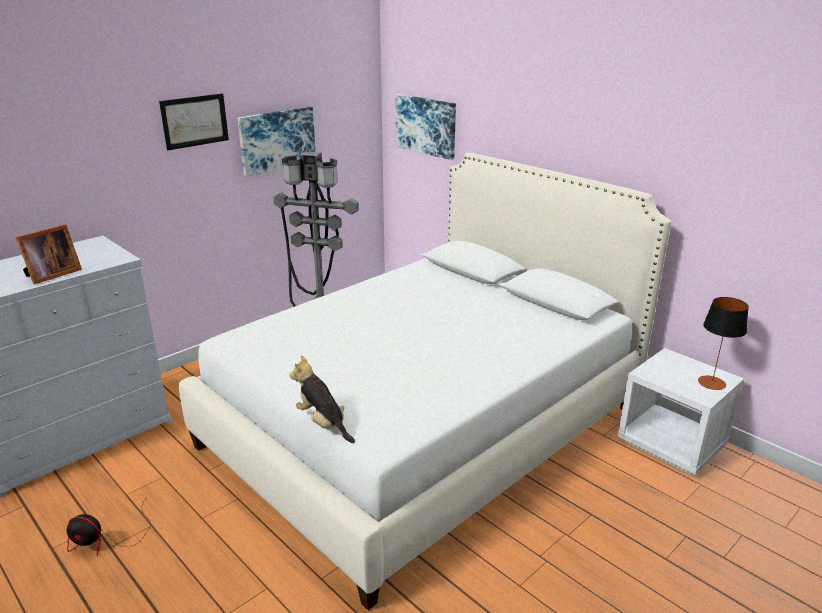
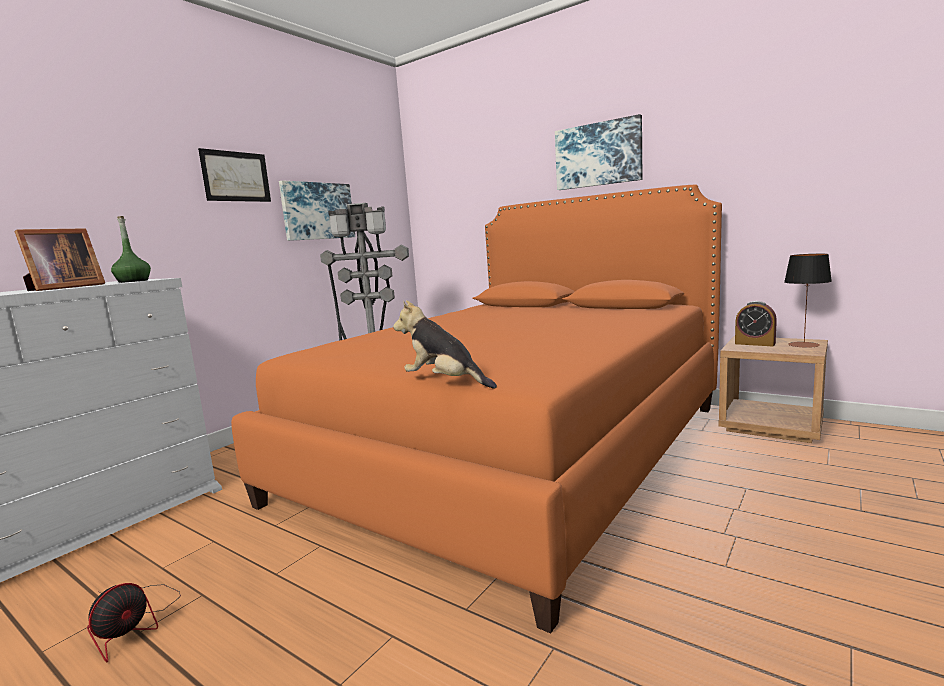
camera: 10 degrees left, 15 degrees down
(103, 262) = (133, 281): none -> green bottle
(107, 539) = (133, 623): fan -> fan turned 60 degrees counterclockwise
(424, 426) = (516, 450): white bed -> orange bed
(426, 125) = (454, 201): picture -> picture (598, 154)
(669, 369) = (755, 343): none -> alarm clock
(672, 444) = (771, 426): white nightstand -> brown nightstand

